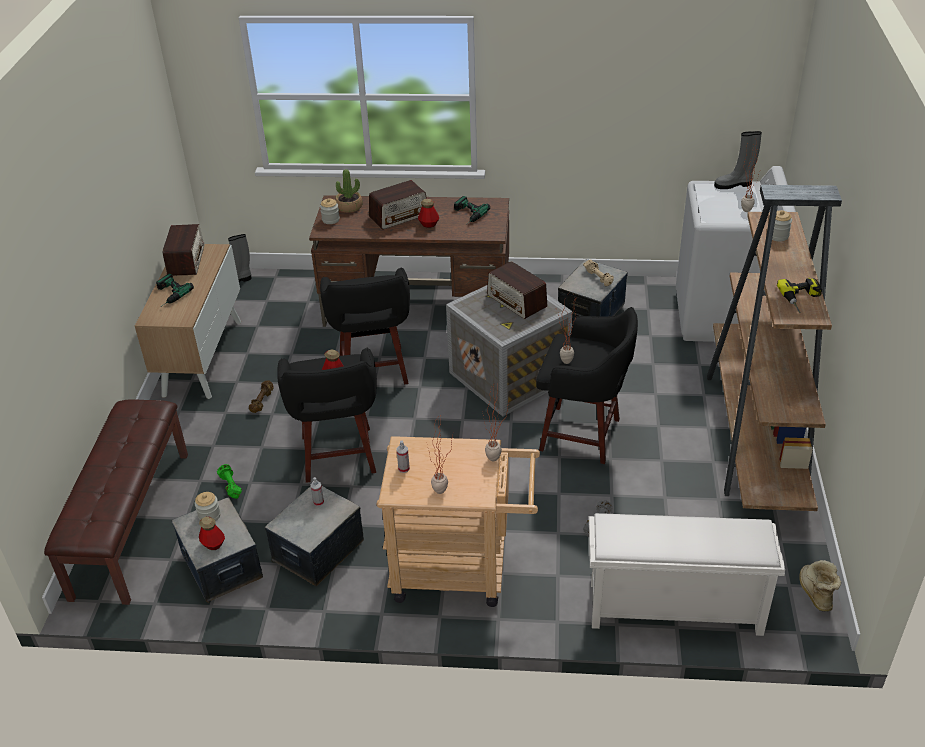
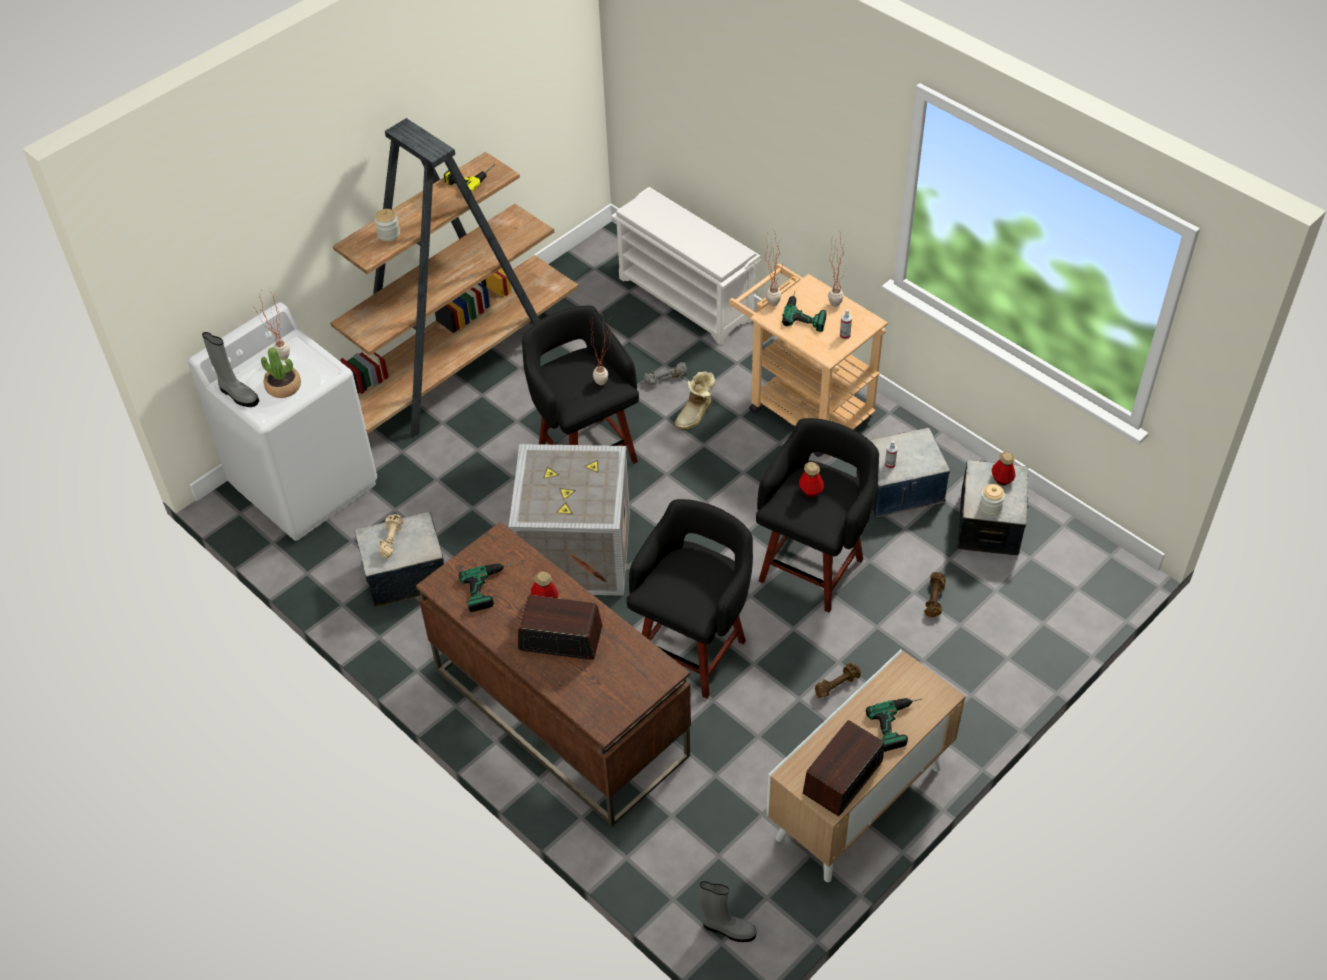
camera: 140 degrees left, 10 degrees up
(130, 523) = (1050, 618): brown bench -> none
(230, 486) = (935, 599): green dumbbell -> brown dumbbell
(330, 220) = (639, 687): jar -> none
(349, 206) = (596, 698): potted plant -> potted plant (283, 387)
(458, 469) = (805, 312): none -> power drill
(517, 301) = (552, 487): radio -> none
(814, 593) = (587, 255): boot -> boot (696, 414)

